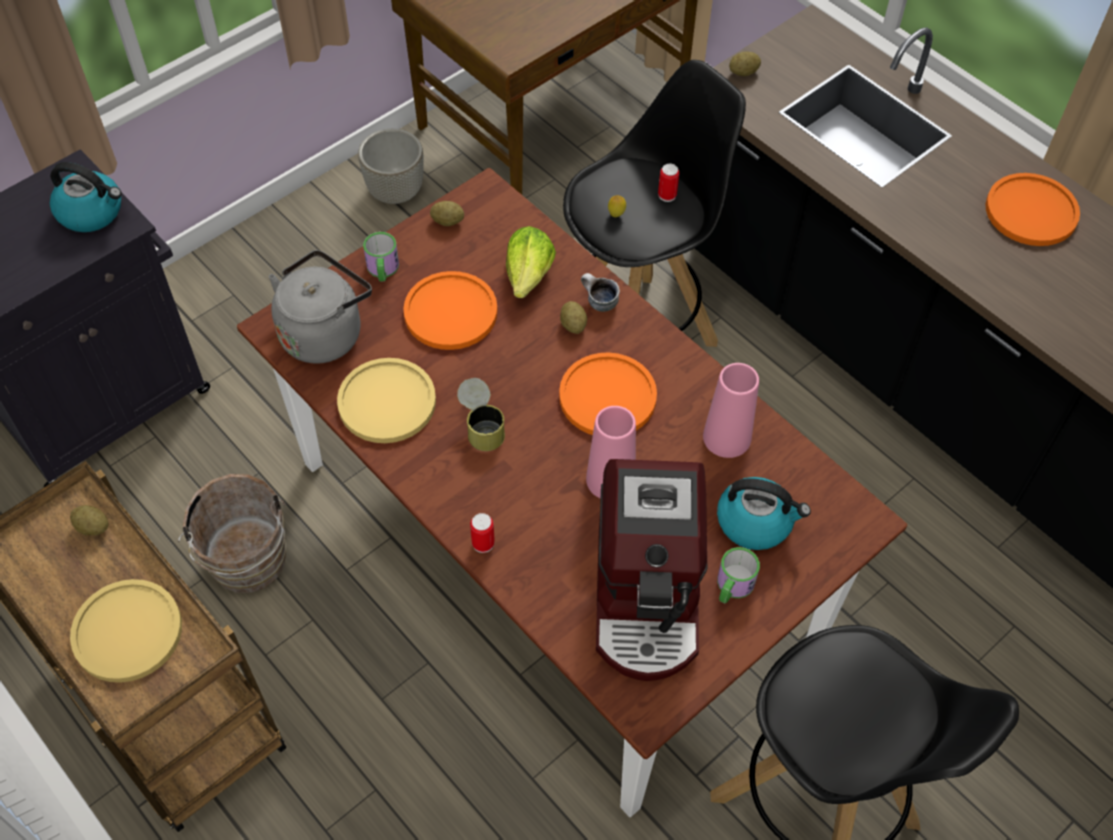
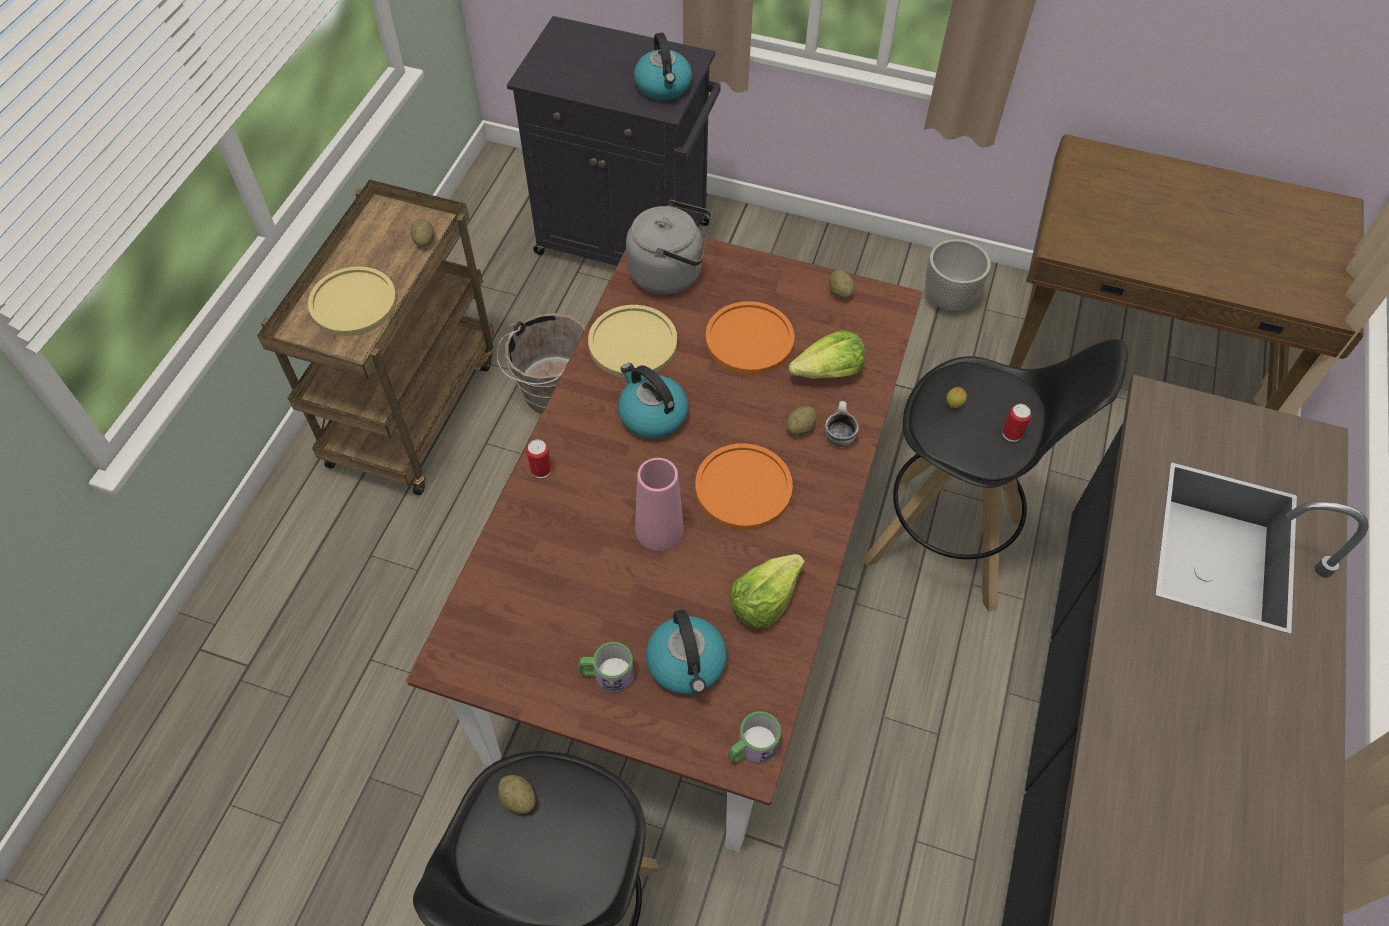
camera: 60 degrees right, 0 degrees up
(382, 270) = (757, 277): mug -> mug (751, 748)
(482, 426) = (652, 415): can -> kettle
(648, 598) = (557, 613): coffee machine -> none
(727, 437) = (764, 600): pink vase -> lettuce
(743, 72) = (1194, 412): potato -> potato (518, 799)
(1031, 211) = (1254, 758): orange plate -> none

